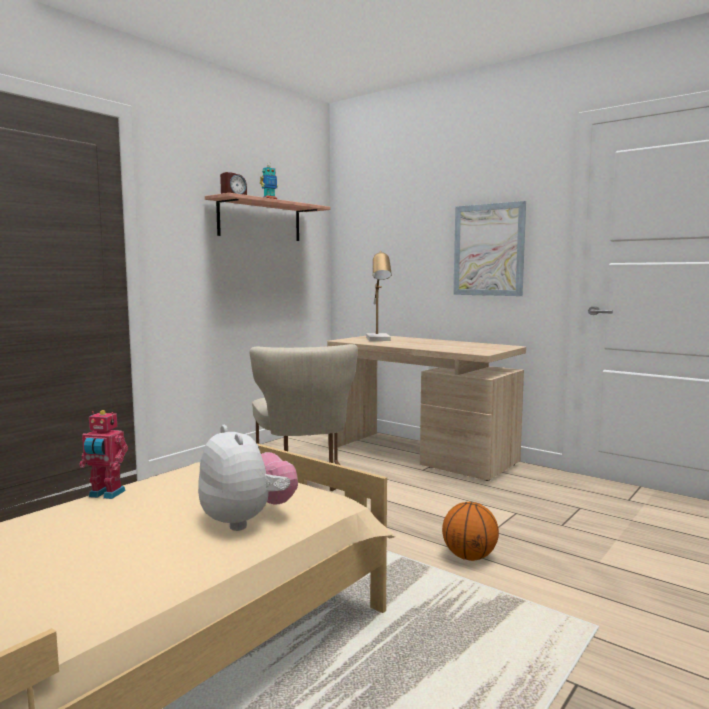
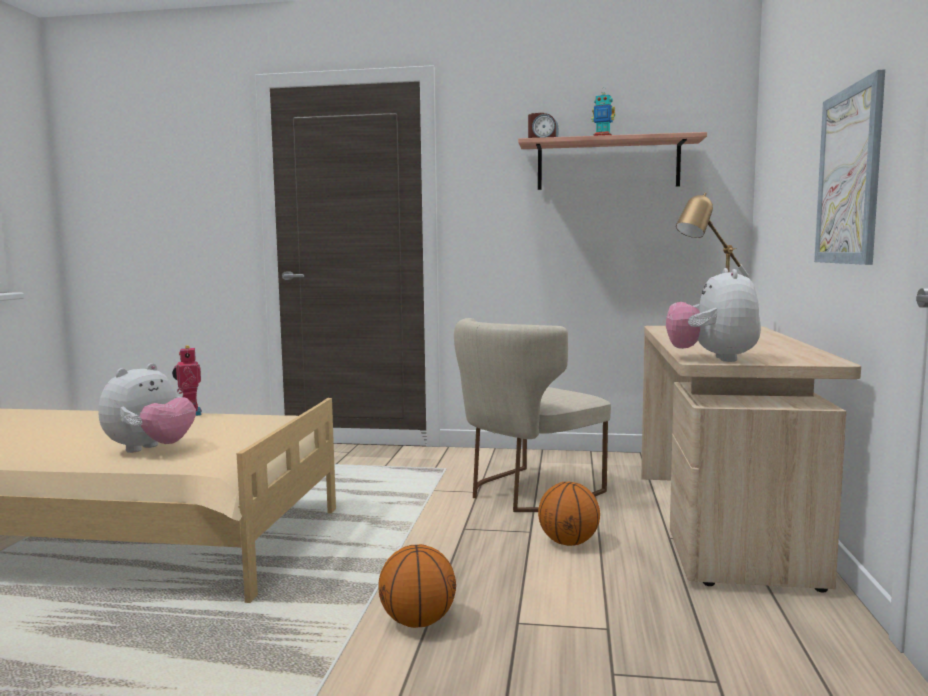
camera: 60 degrees right, 0 degrees up
(400, 491) = (569, 543): none -> basketball
(480, 351) = (712, 359): none -> plush toy

